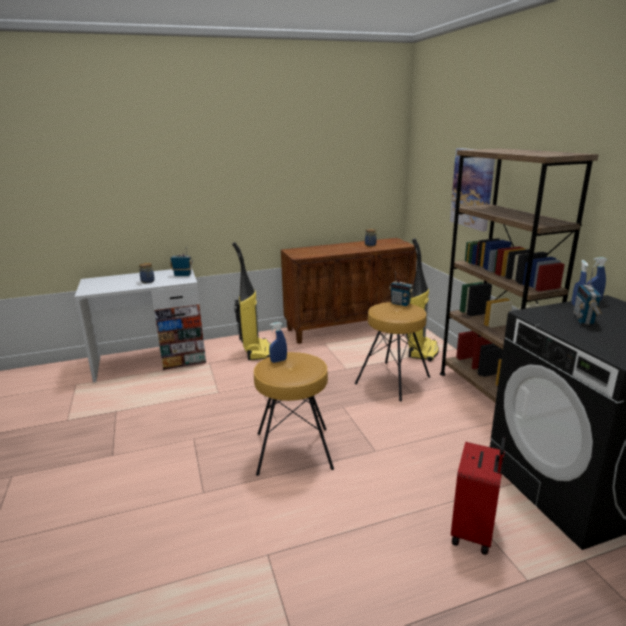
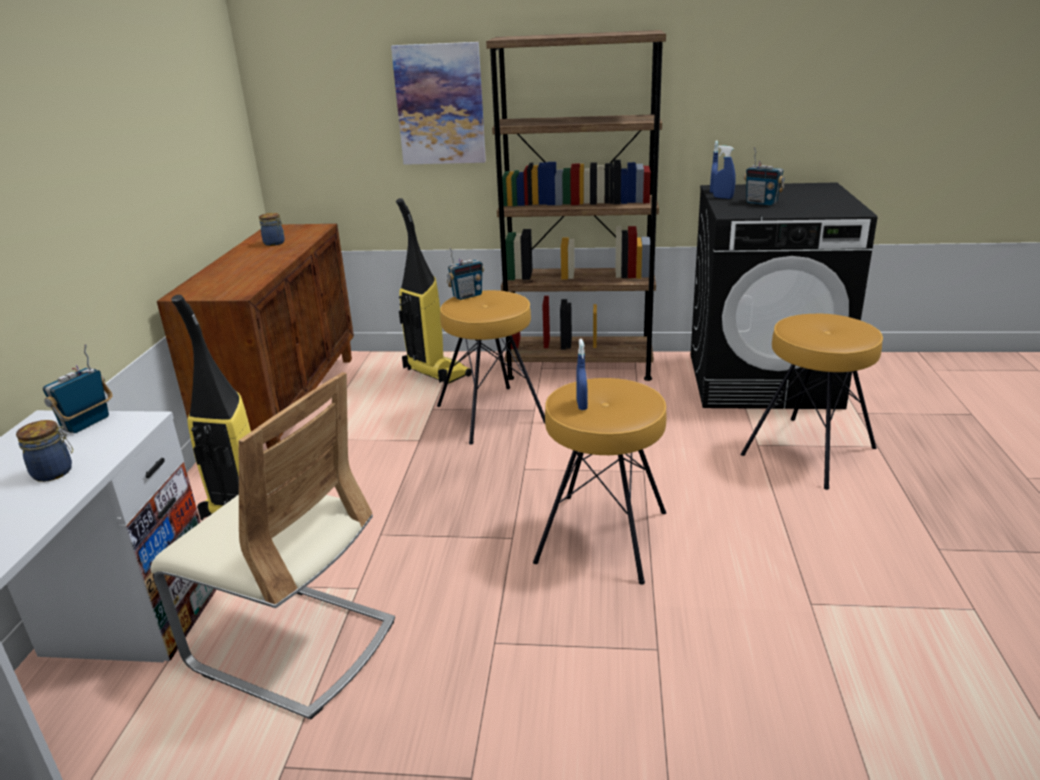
camera: 65 degrees left, 5 degrees up
(178, 390) = (292, 645): none -> beige chair
(474, 532) = (809, 451): red suitcase -> brown stool

